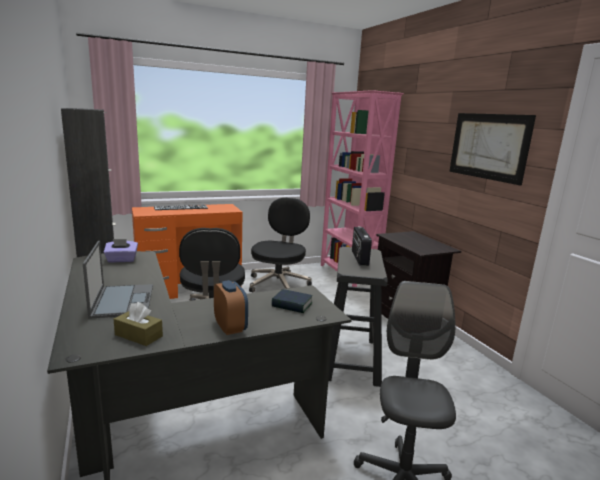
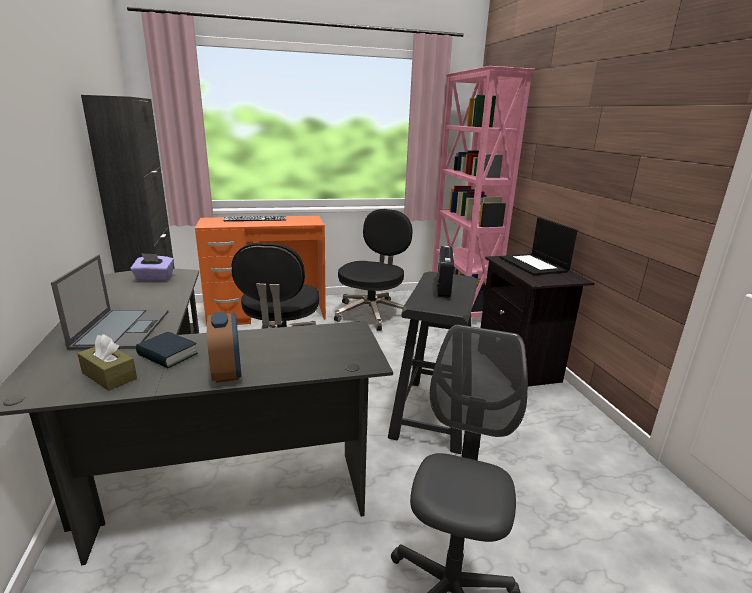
camera: 10 degrees right, 5 degrees up
(292, 305) = (324, 346): book -> book (167, 355)
(414, 239) = (534, 265): none -> laptop
(488, 146) = (639, 136): picture -> none

